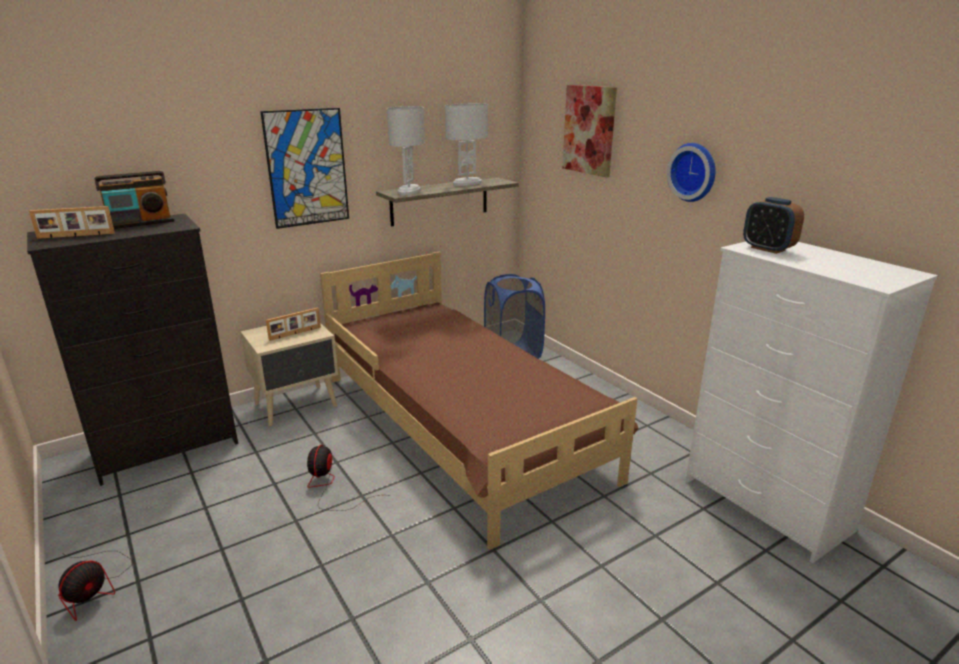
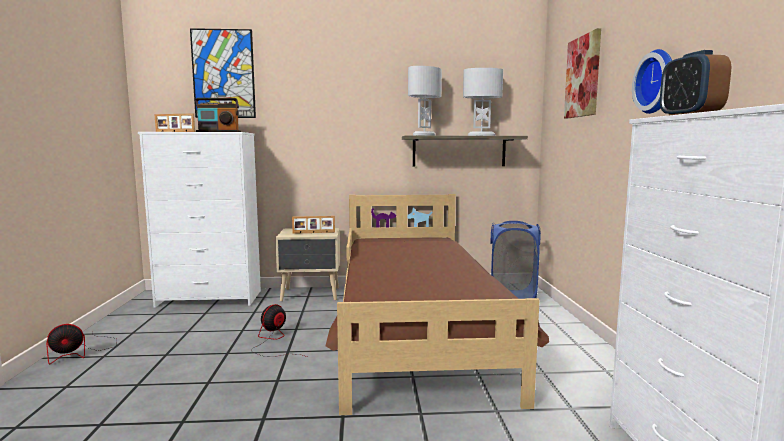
camera: 30 degrees right, 15 degrees down
(168, 448) = (210, 299): black dresser -> white dresser
(307, 168) = (347, 113): picture -> picture (223, 74)

